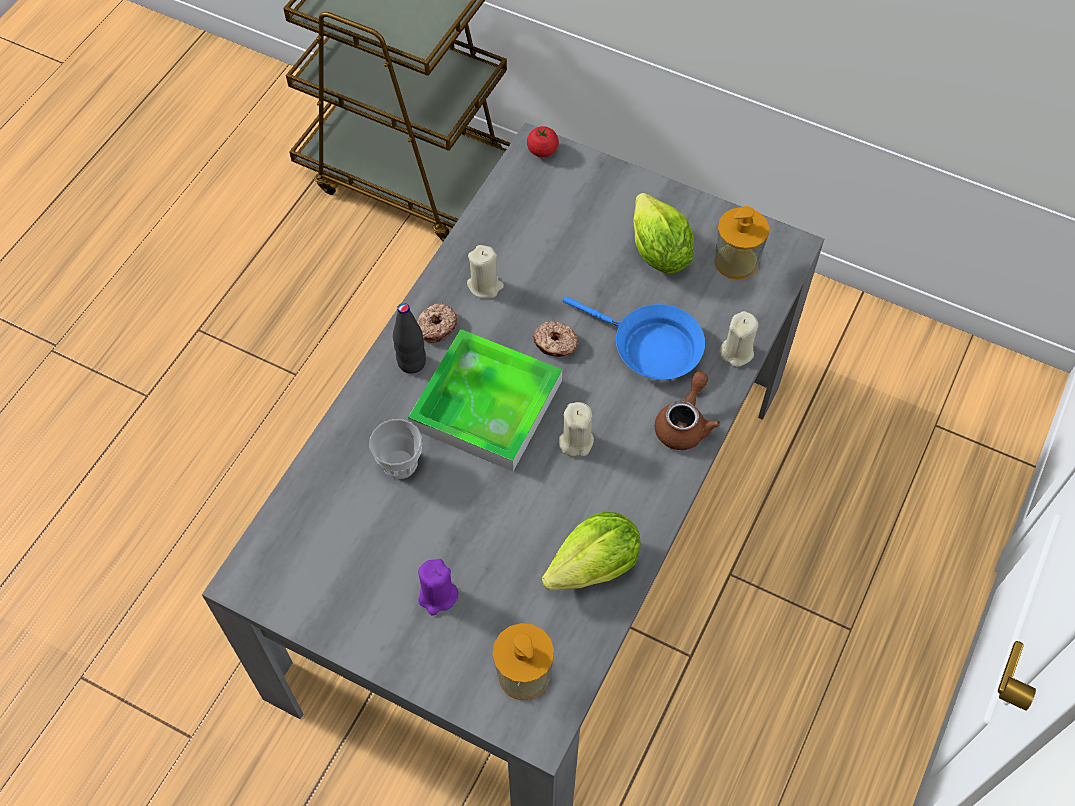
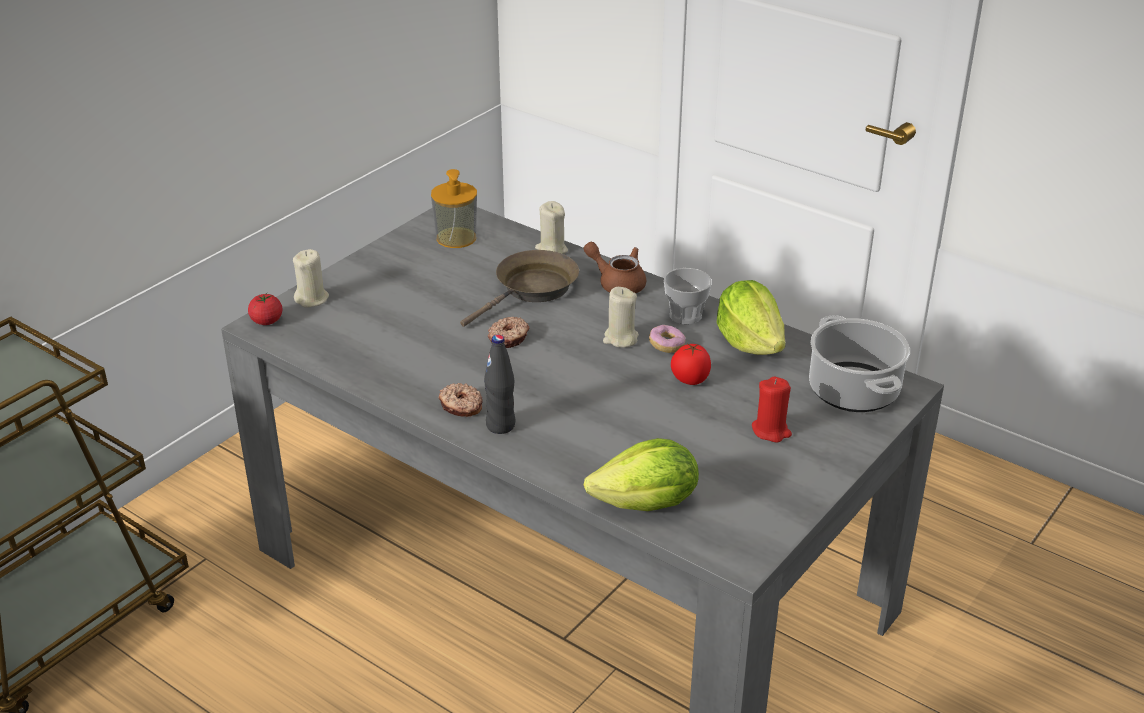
camera: 80 degrees left, 25 degrees down
(400, 463) = (620, 442): cup -> cup (685, 315)
(437, 596) = (771, 431): purple candle -> red candle
(485, 285) = (422, 371): beige candle -> beige candle (312, 299)
(486, 404) = (565, 384): tray -> none
(512, 513) = (689, 380): none -> tomato
(523, 674) = (852, 390): soap dispenser -> cooking pot
(571, 485) = (666, 346): none -> donut
(650, 347) = (532, 290): blue frying pan -> brown frying pan
(658, 253) = (428, 273): lettuce -> lettuce (647, 504)

